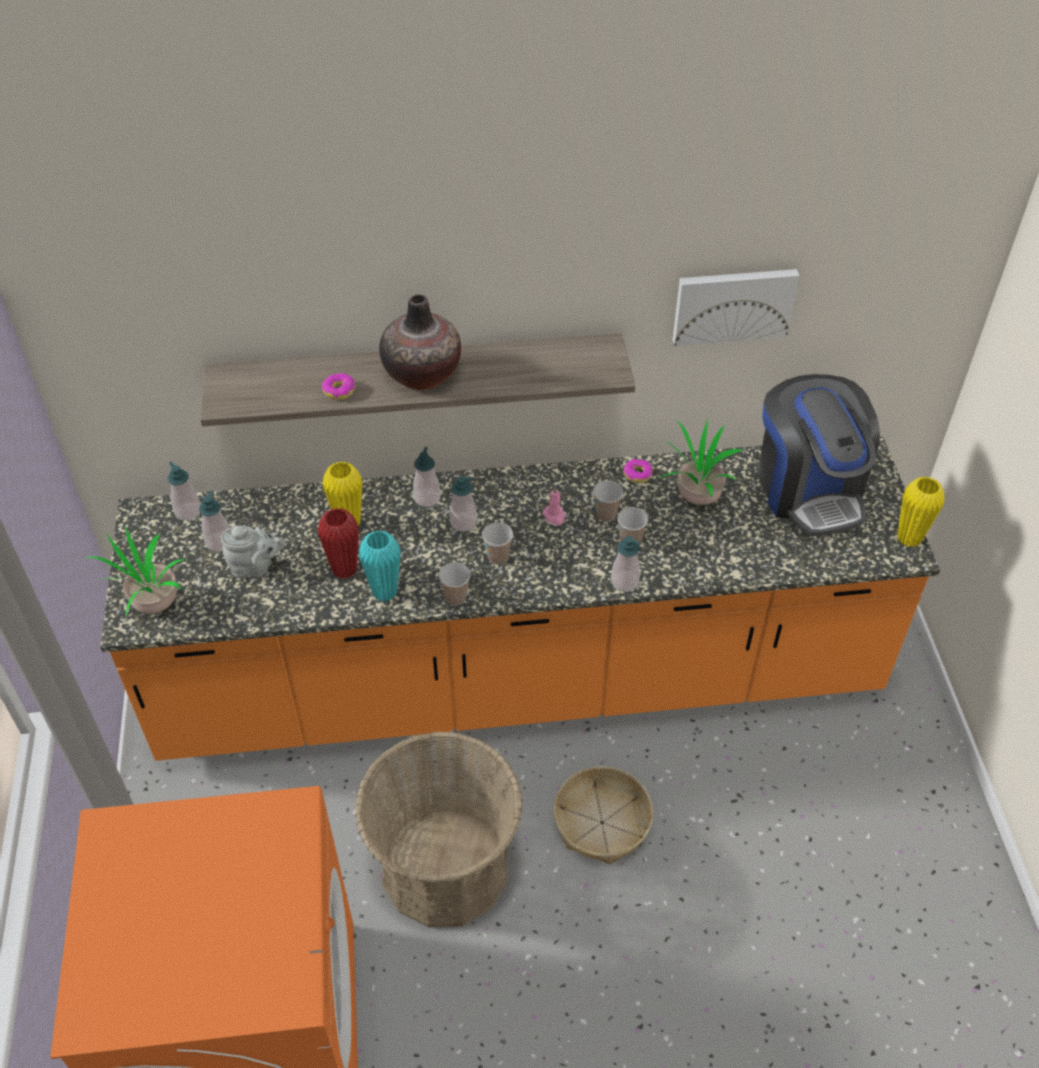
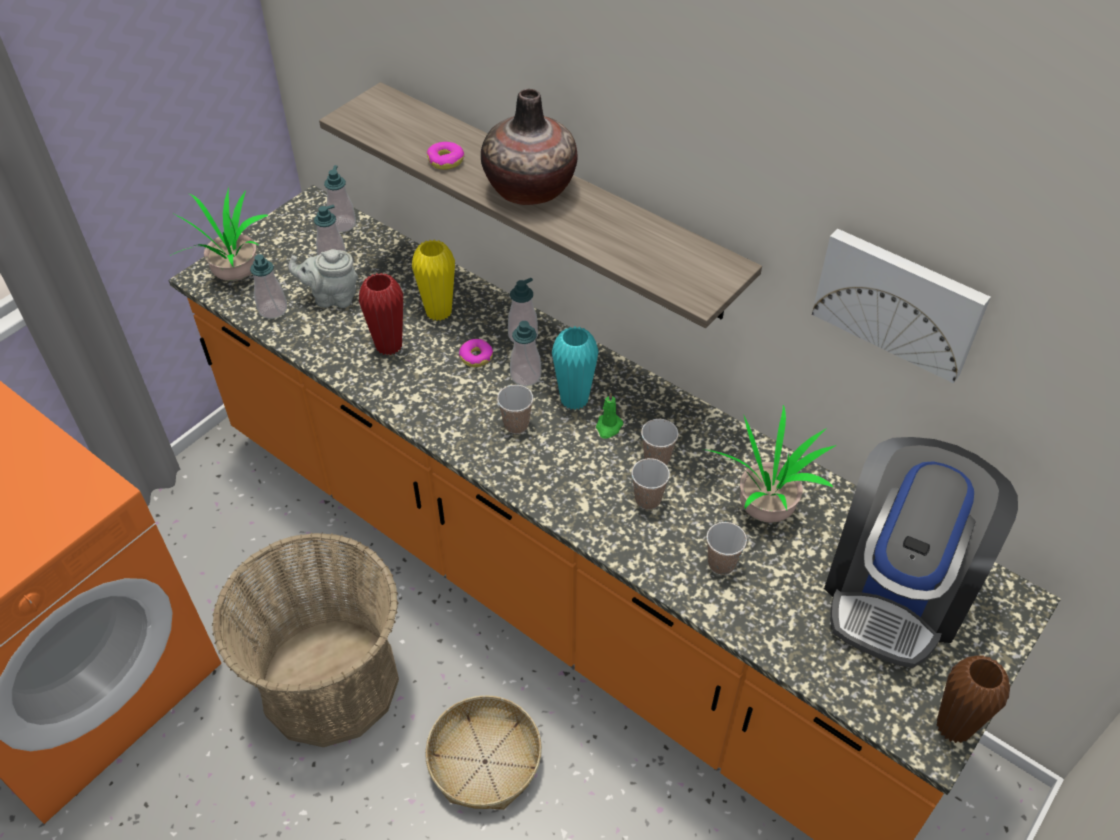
camera: 45 degrees right, 0 degrees up
(255, 567) = (332, 298): grey teapot -> grey teapot turned 135 degrees clockwise
(384, 592) = (394, 385): turquoise vase -> turquoise vase (574, 400)
(455, 597) = (440, 432): cup -> cup (721, 564)
(554, 516) = (608, 427): pink candle -> green candle
(624, 582) = (595, 531): soap dispenser -> soap dispenser (273, 309)
(637, 474) = (733, 446): donut -> donut (476, 357)
(909, 538) = (953, 727): yellow vase -> brown vase

